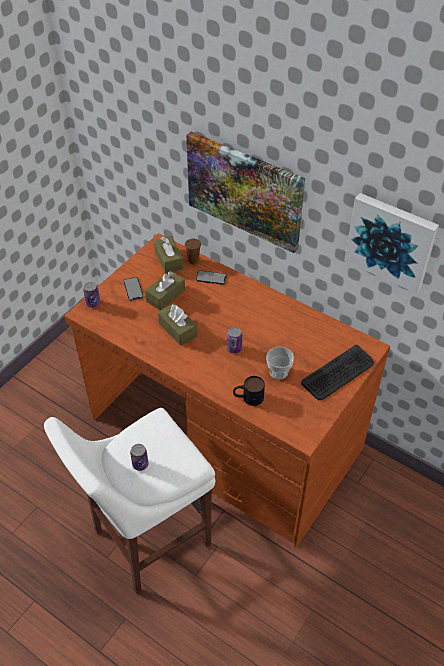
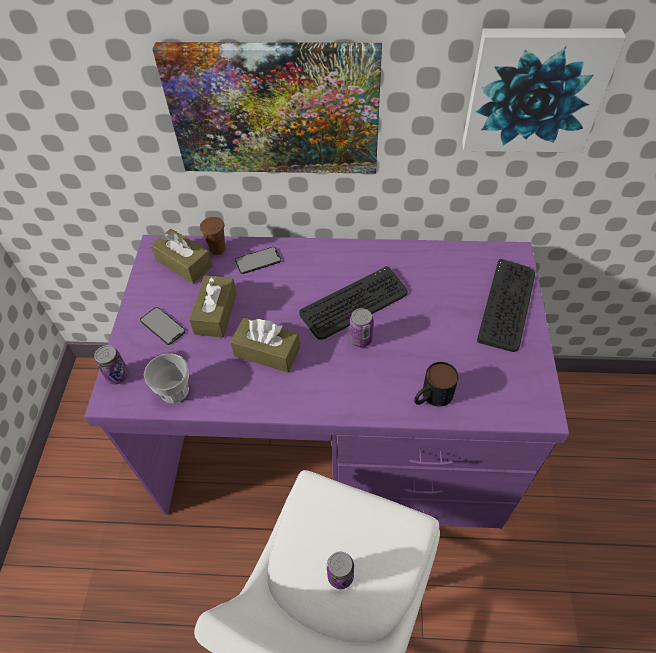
camera: 30 degrees left, 5 degrees up
(225, 435) = (335, 443): brown desk -> purple desk
(247, 328) = (354, 304): none -> keyboard
(278, 372) = (439, 341): cup -> cup (174, 391)

